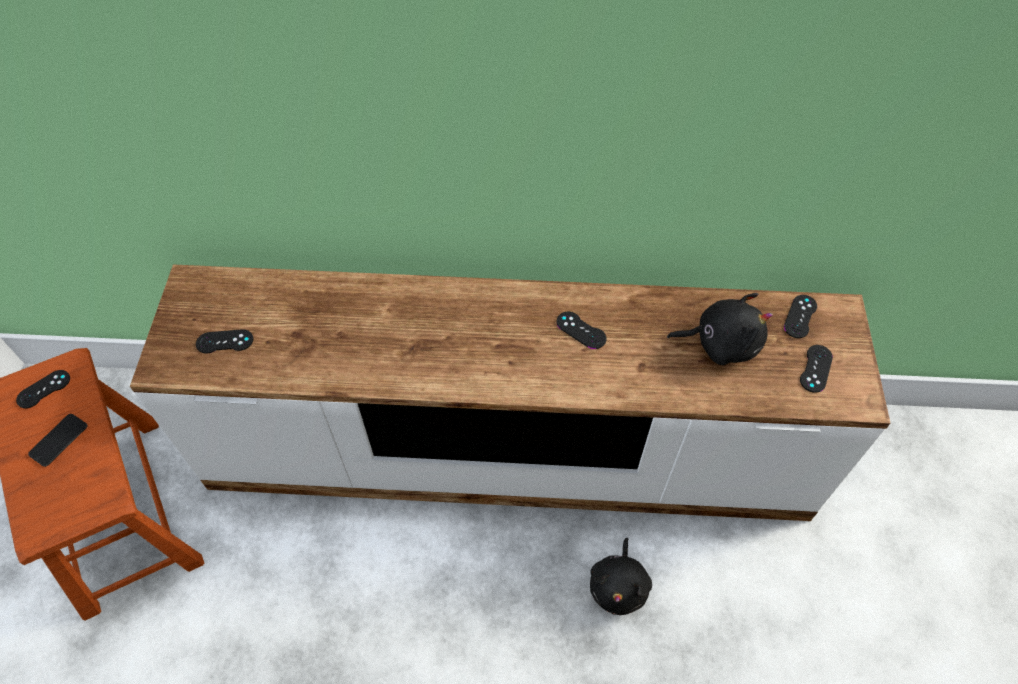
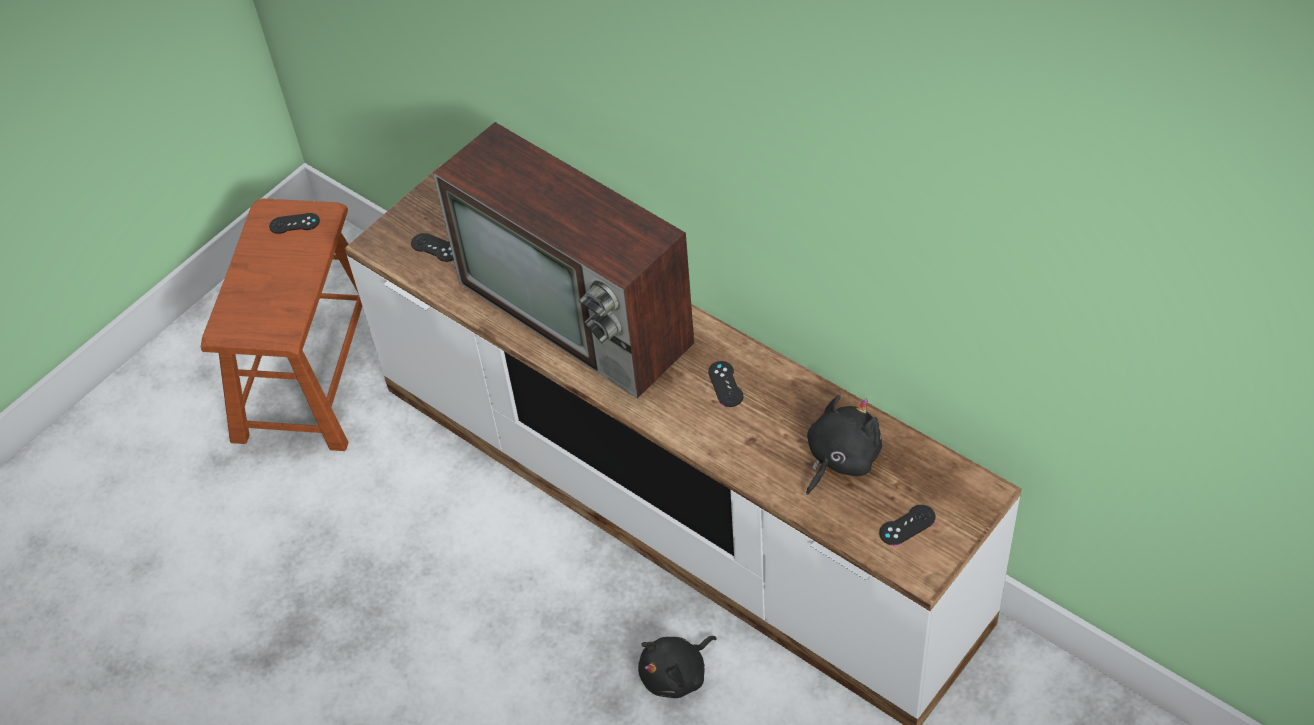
camera: 40 degrees right, 5 degrees down
(59, 440) = (280, 270): phone -> none
(408, 334) = (579, 314): none -> television
(721, 343) = (840, 458): black plush toy -> black plush toy turned 90 degrees counterclockwise
(800, 316) = (938, 475): black game controller -> none

